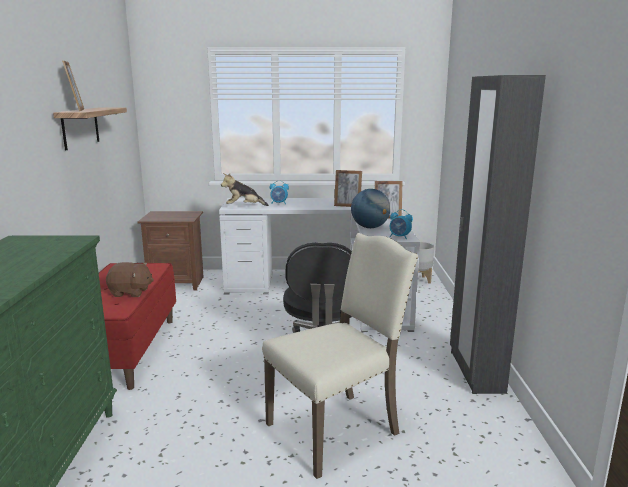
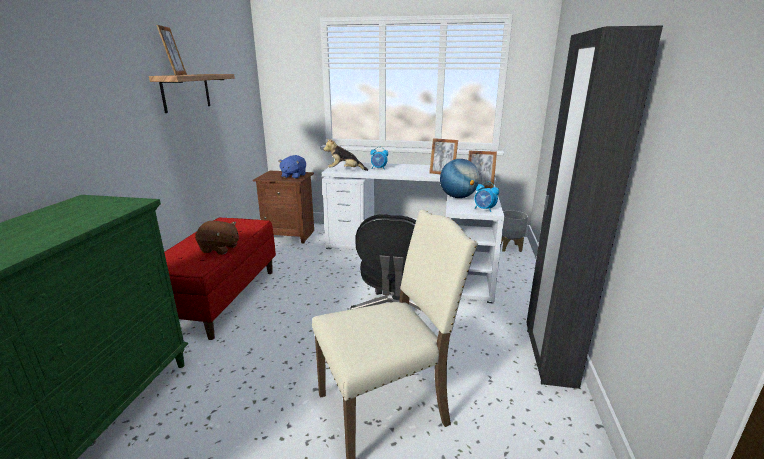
camera: 10 degrees right, 5 degrees up
(182, 215) = (293, 176): none -> blue plush toy

